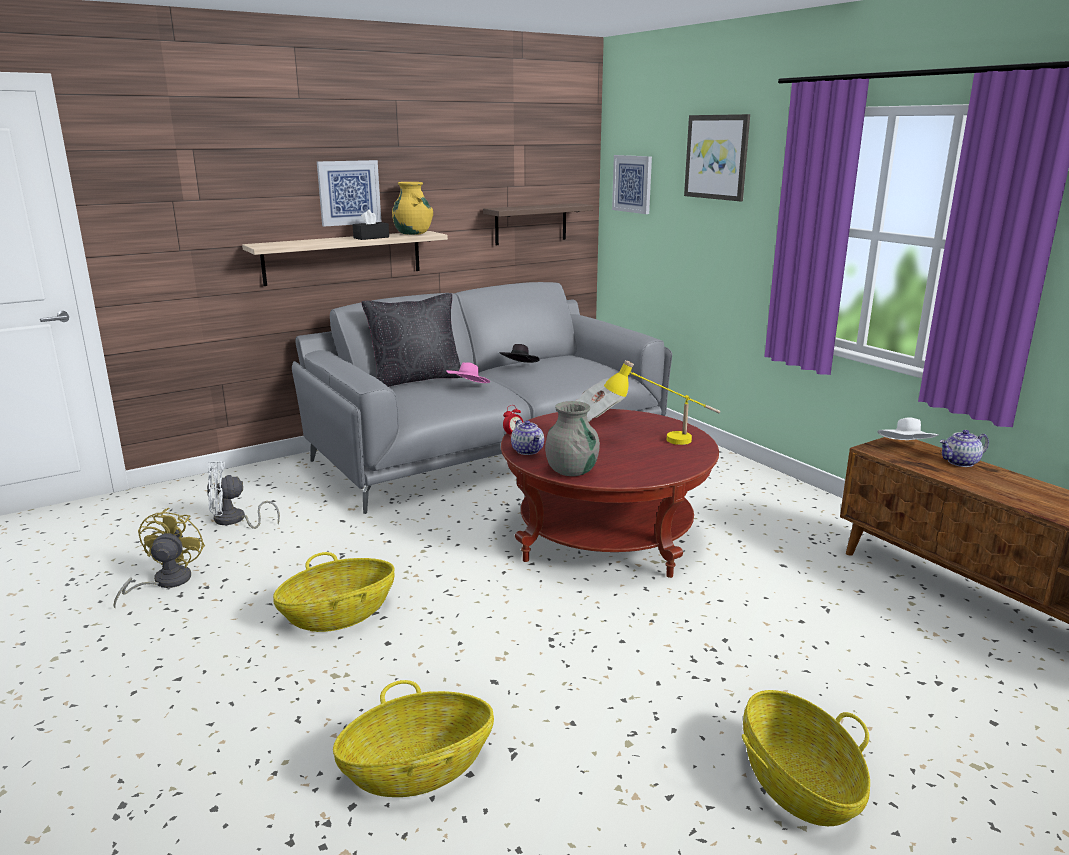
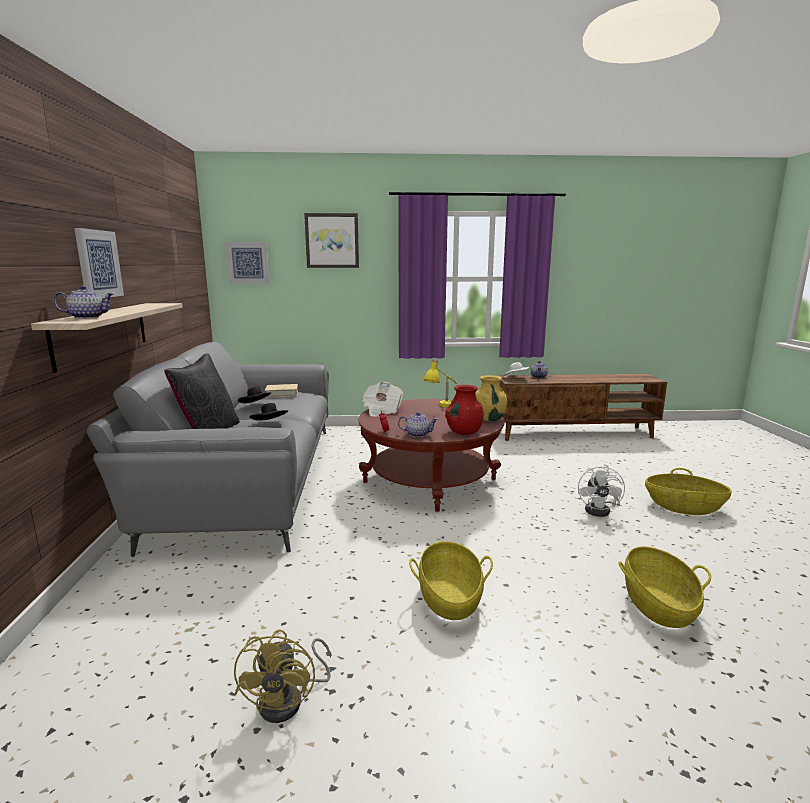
camera: 60 degrees left, 5 degrees down
(164, 582) = (289, 700): yellow fan -> yellow fan turned 120 degrees counterclockwise
(234, 521) = (201, 627): white fan -> white fan (601, 510)
(289, 243) = (88, 317): none -> teapot
(371, 237) = (136, 308): black tissue box -> none
(413, 234) = (151, 304): yellow vase -> yellow vase (489, 419)
(468, 387) = (270, 424): pink hat -> black hat
(531, 224) = (186, 296): shelf -> none
(571, 471) = (464, 432): grey vase -> red vase
(578, 363) = (282, 394): none -> beige book

